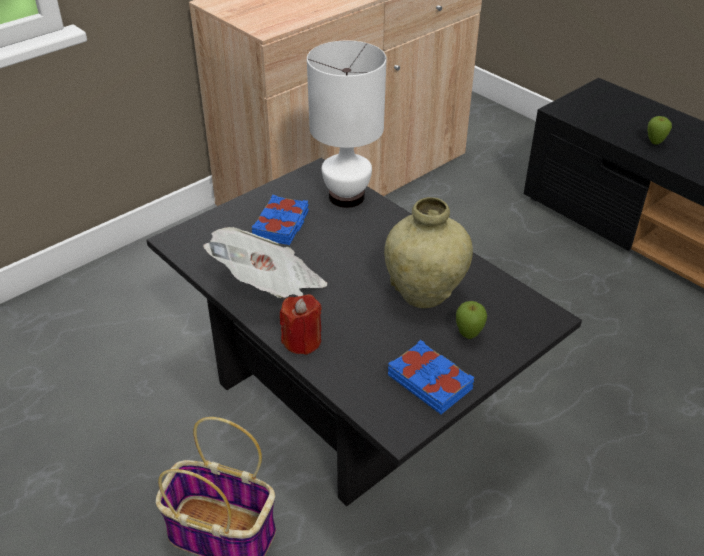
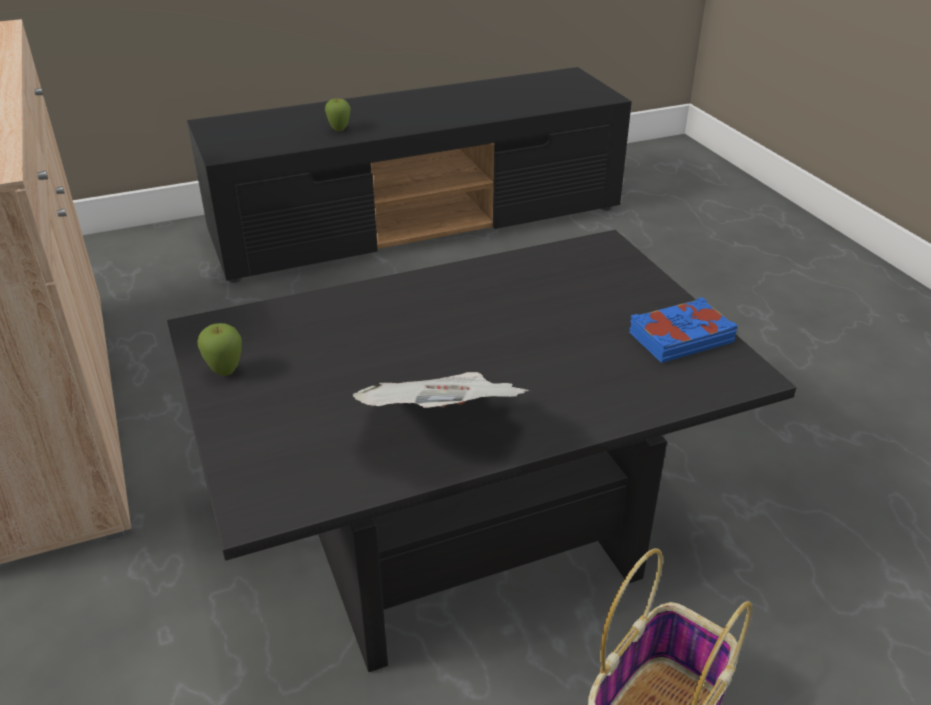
camera: 70 degrees left, 5 degrees down
(282, 225) = (307, 387): blue book -> none
(302, 341) = (574, 417): red candle -> none
(346, 196) = (286, 318): white table lamp -> none
(424, 294) = (528, 306): beige vase -> none
(468, 335) = (613, 295): apple -> apple (225, 372)

